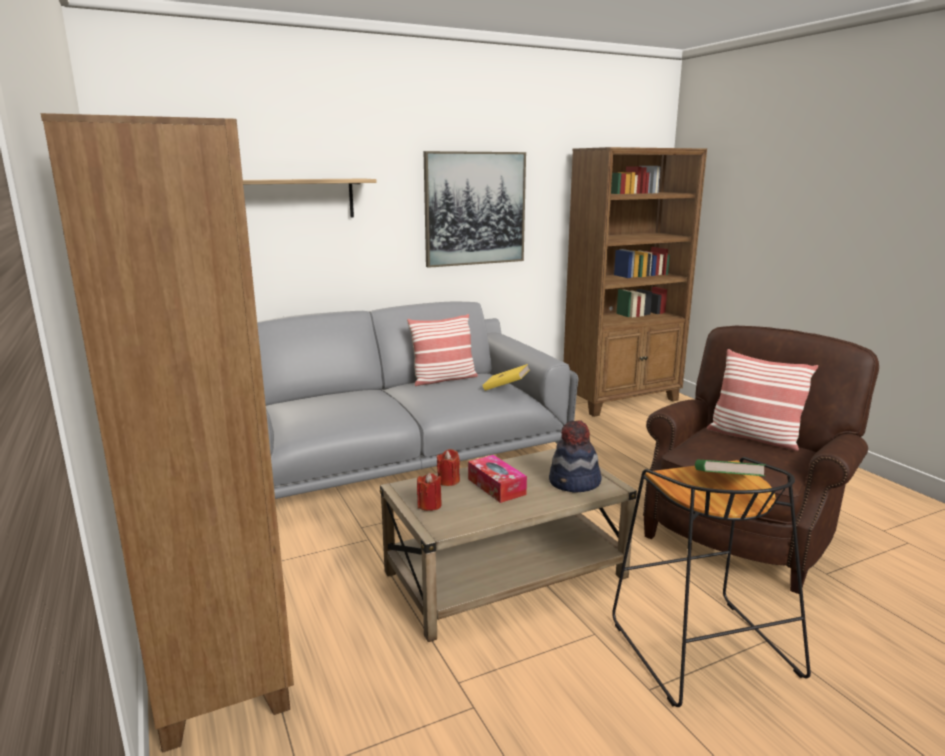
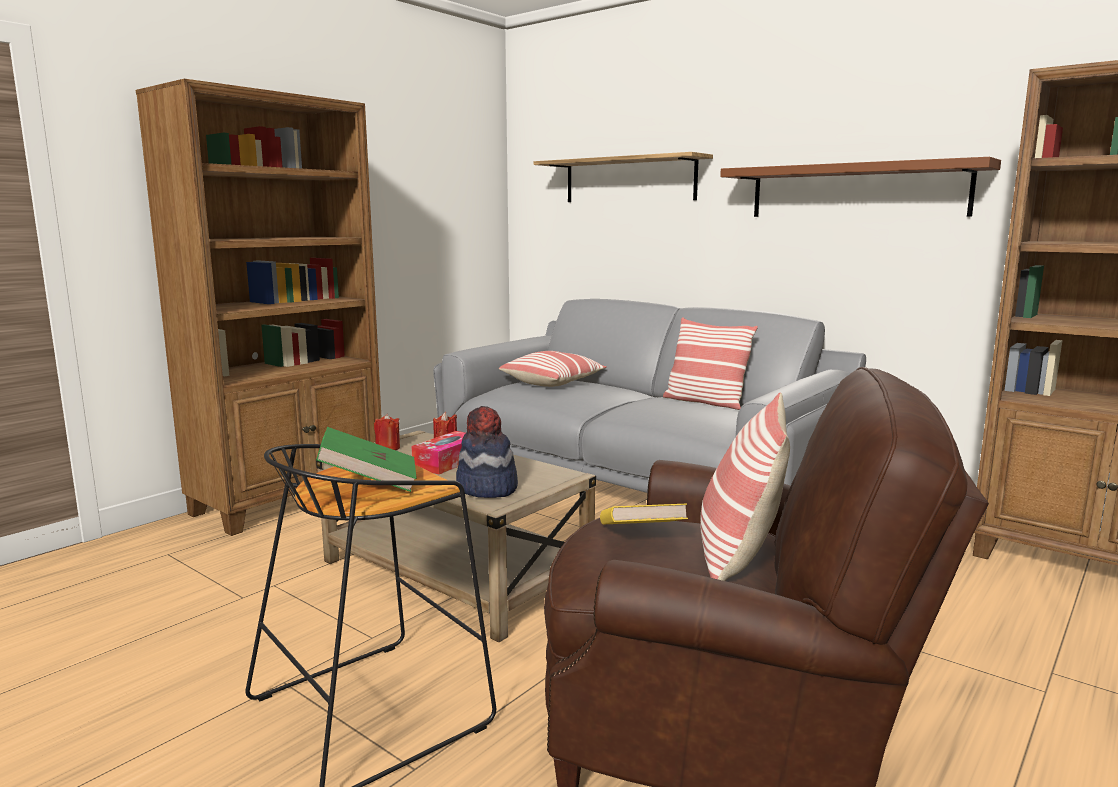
camera: 65 degrees right, 5 degrees down
(314, 406) = (553, 382): none -> pillow
(475, 209) = (856, 191): picture -> brown shelf
(506, 388) = (721, 423): yellow book -> yellow book (640, 538)

